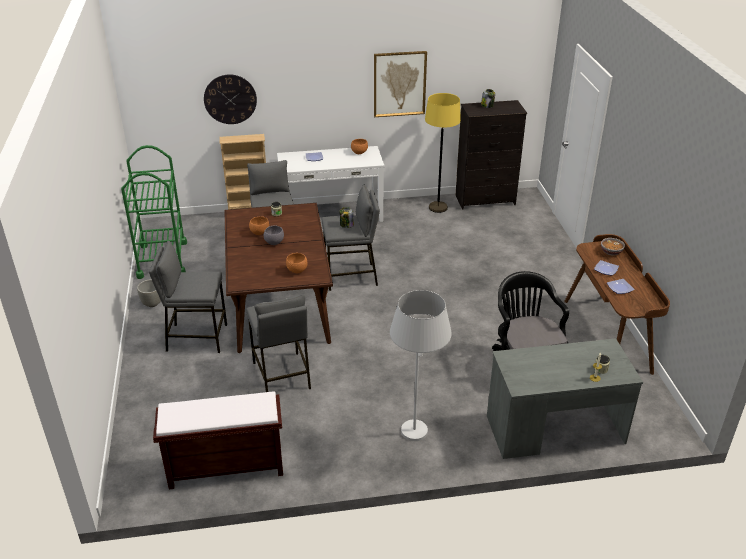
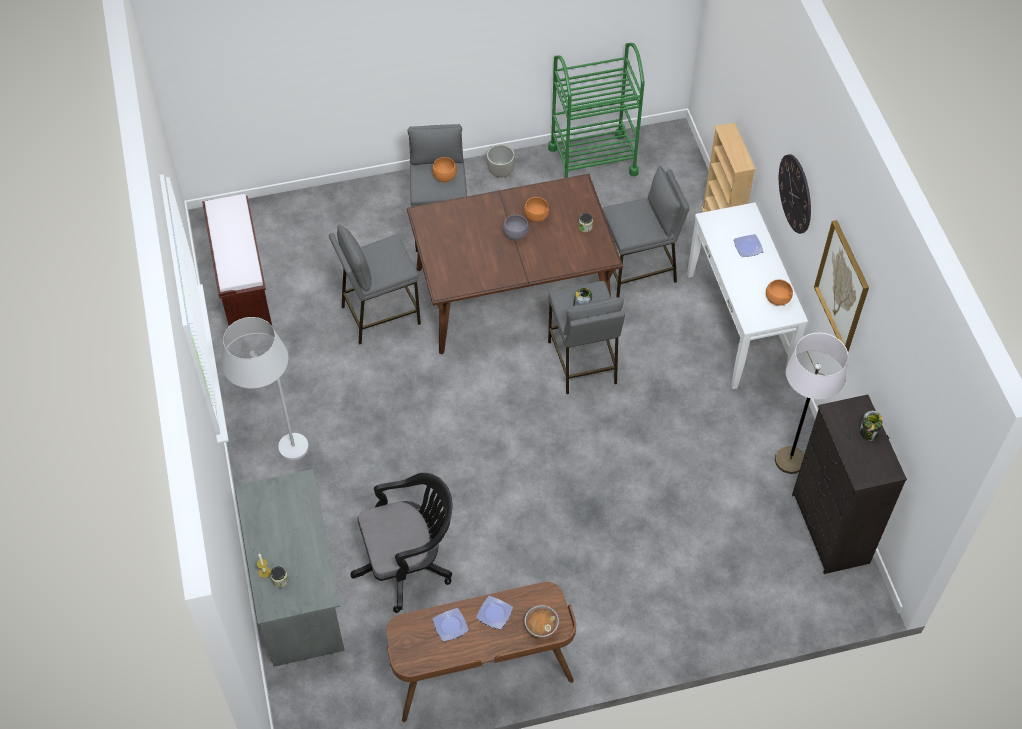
camera: 85 degrees right, 20 degrees up
(230, 99) = (751, 97): wall clock -> wall clock (795, 193)
(297, 271) = (455, 265): orange bowl -> orange bowl (444, 177)
(438, 207) = (790, 460): yellow floor lamp -> white floor lamp

